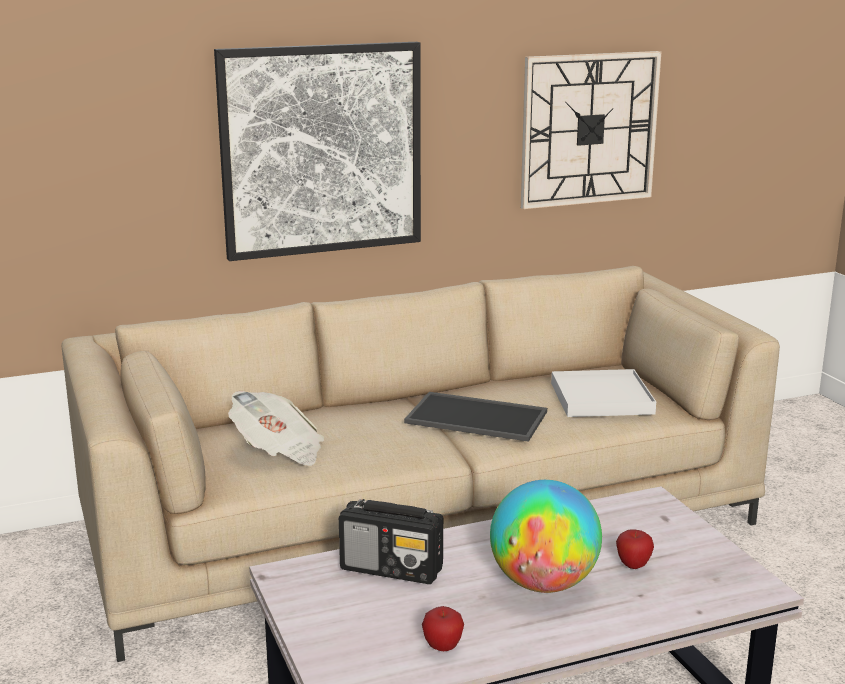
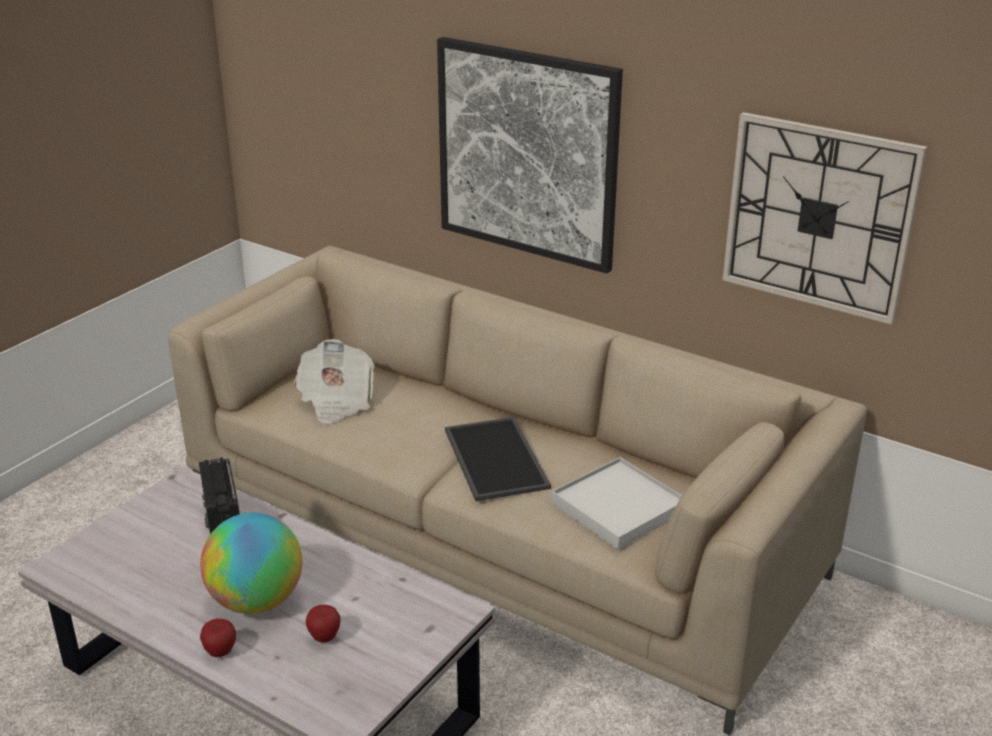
camera: 55 degrees right, 10 degrees up
(442, 647) = (131, 587): apple -> apple (220, 652)

